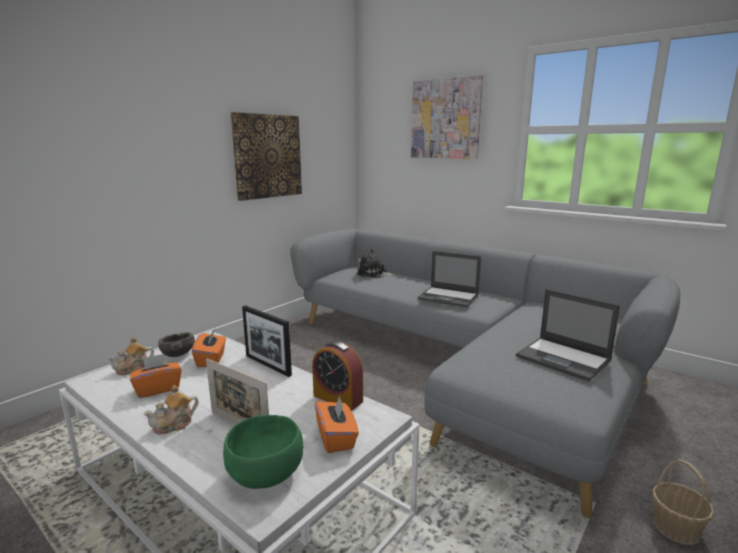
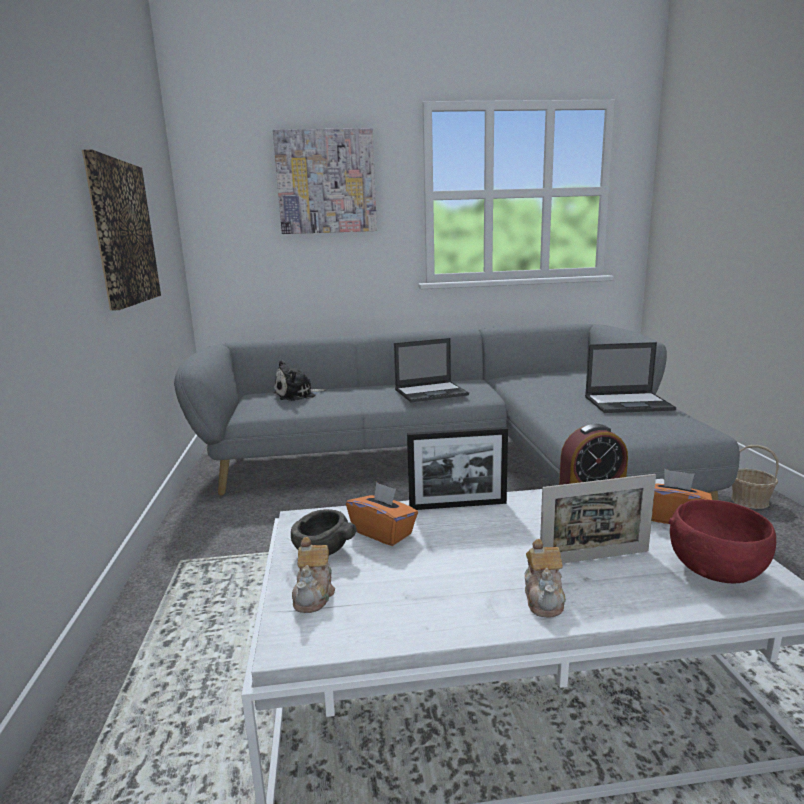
camera: 45 degrees left, 0 degrees up
(158, 389) = (418, 589): orange tissue box -> none
(266, 474) = (715, 569): green bowl -> red bowl

